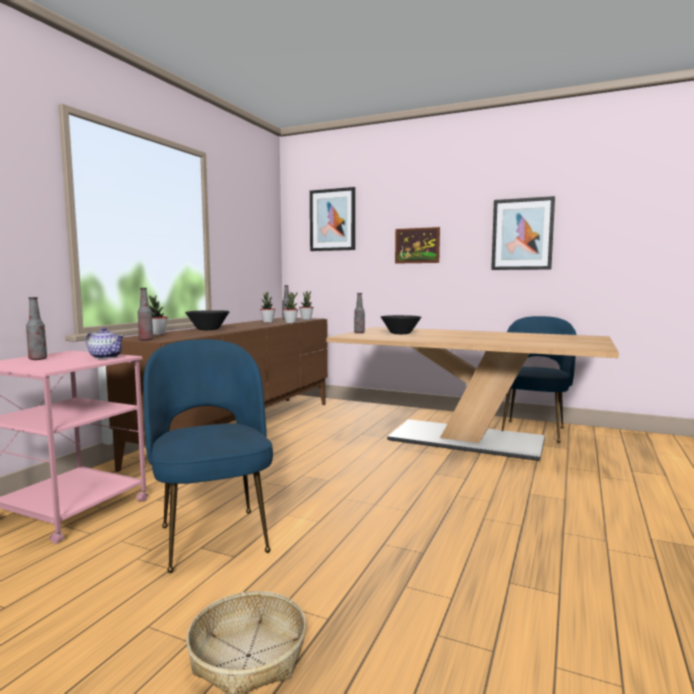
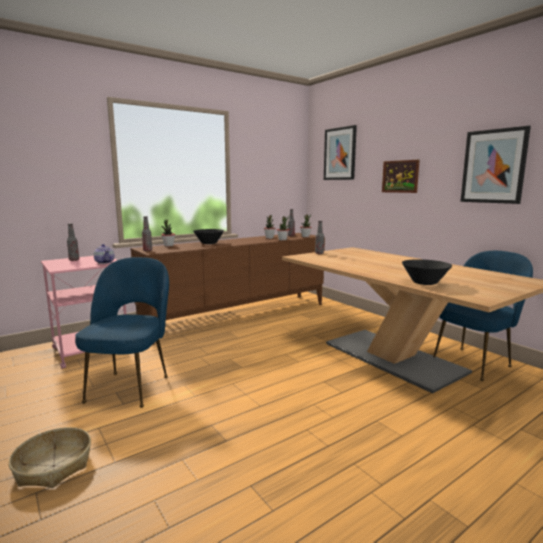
camera: 30 degrees right, 5 degrees up
(400, 333) = (349, 257): black bowl -> black bowl (424, 283)

